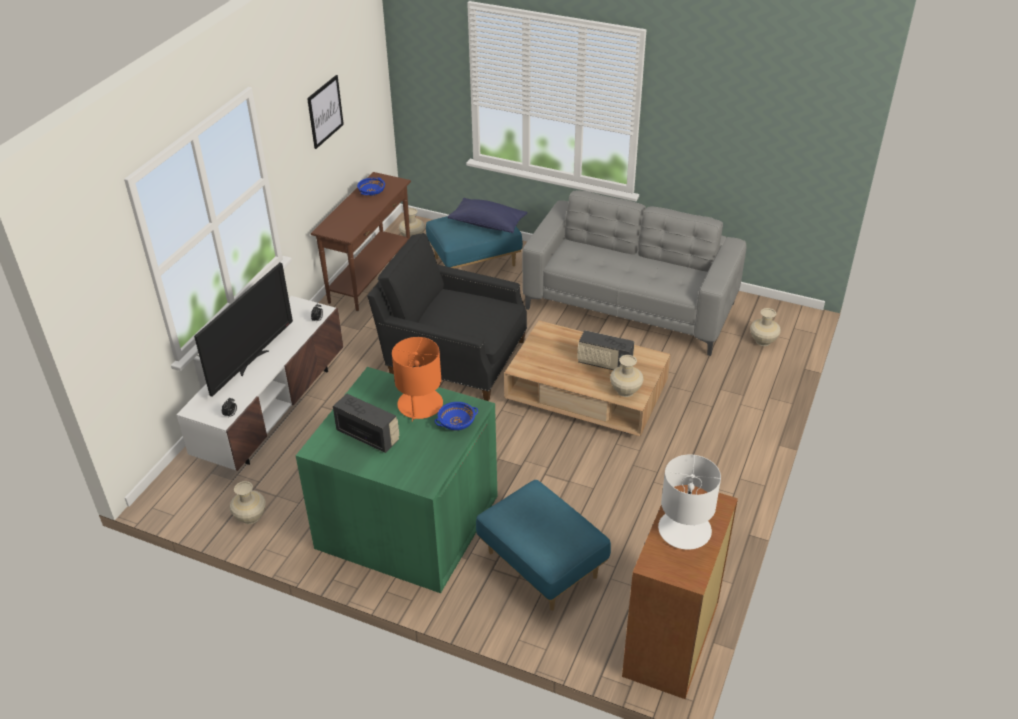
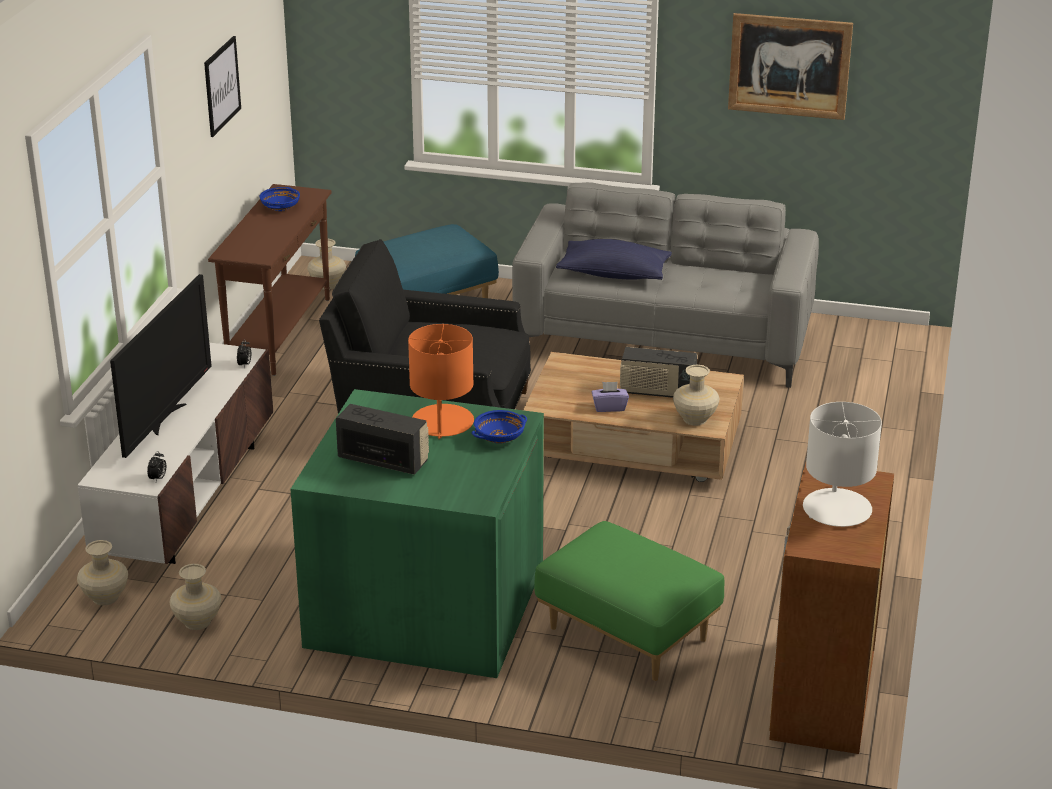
camera: 10 degrees left, 10 degrees down
(487, 224) = (447, 245): blue pillow -> blue pillow (614, 274)
(541, 565) = (626, 635): blue ottoman -> green ottoman
(567, 374) = (609, 407): none -> purple tissue box
(736, 121) = (789, 66): none -> picture
(762, 341) = (856, 366): beige vase -> beige vase (104, 597)

